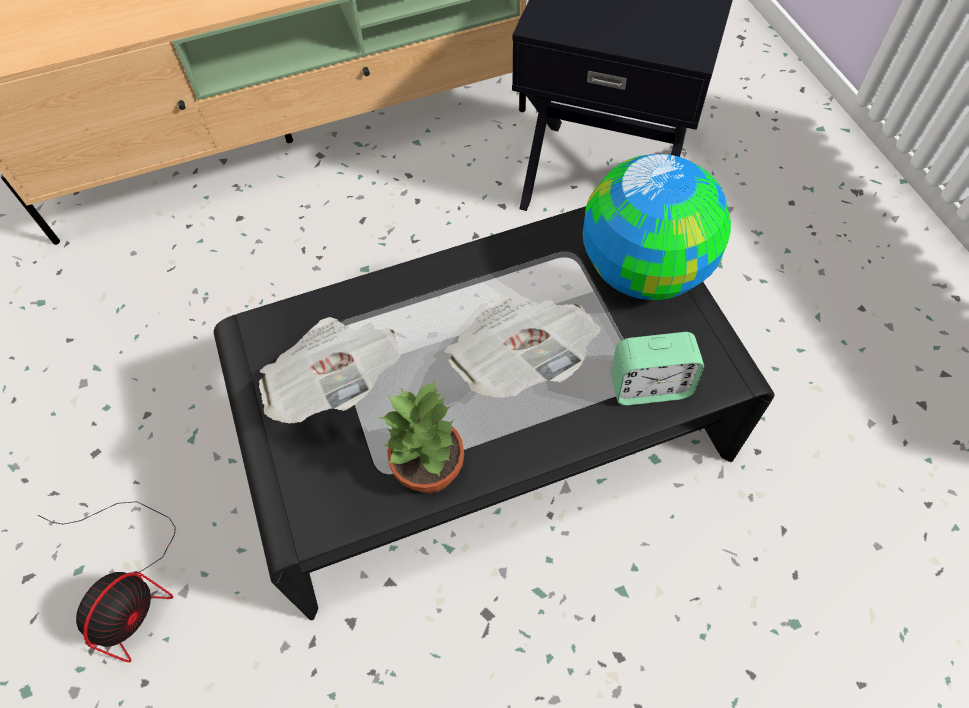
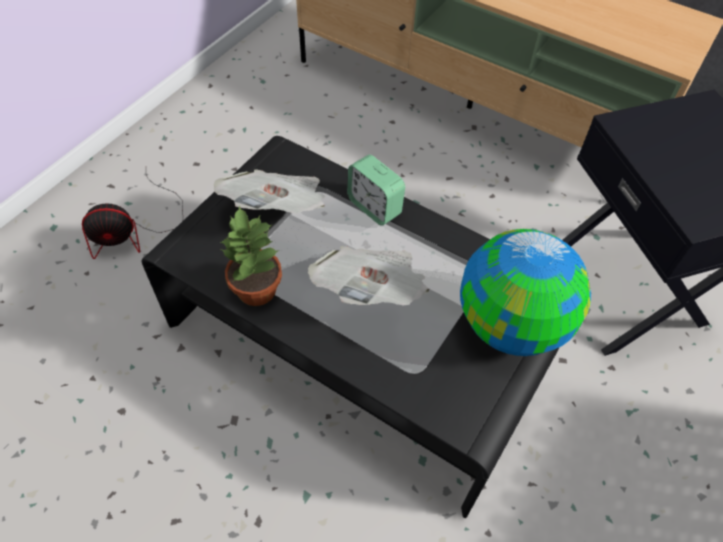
camera: 50 degrees right, 5 degrees down
(649, 386) = (416, 380): alarm clock -> alarm clock (374, 207)

